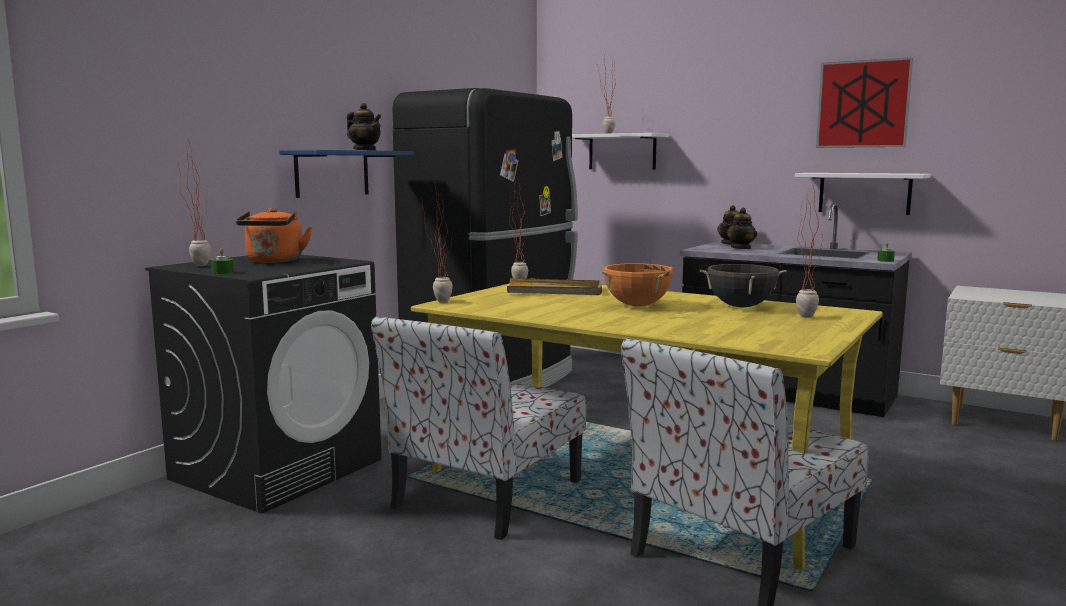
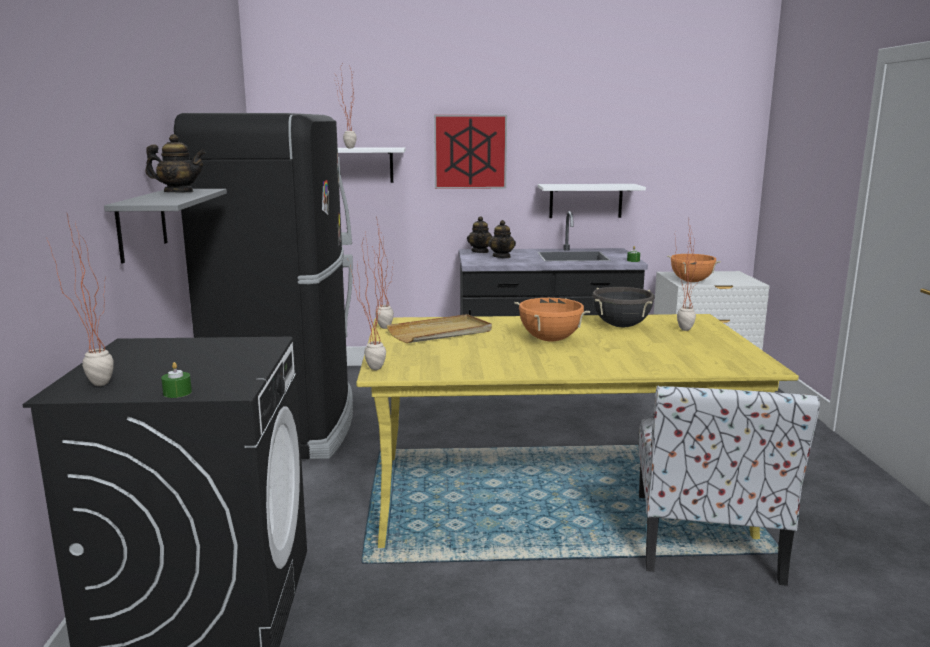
camera: 35 degrees left, 5 degrees up
(274, 261) = (178, 358): orange kettle -> none
(332, 173) = (141, 224): blue shelf -> grey shelf
(485, 496) = (463, 558): chair -> none
(863, 104) = (582, 125): picture -> picture (470, 152)
(979, 296) = (691, 281): none -> orange cooking pot

